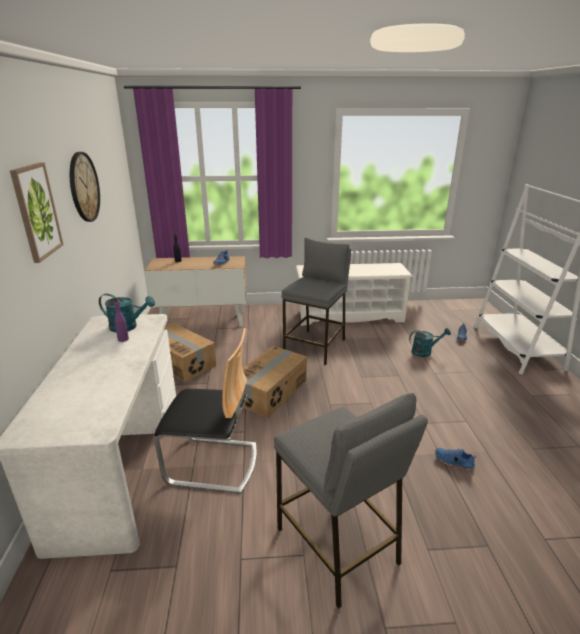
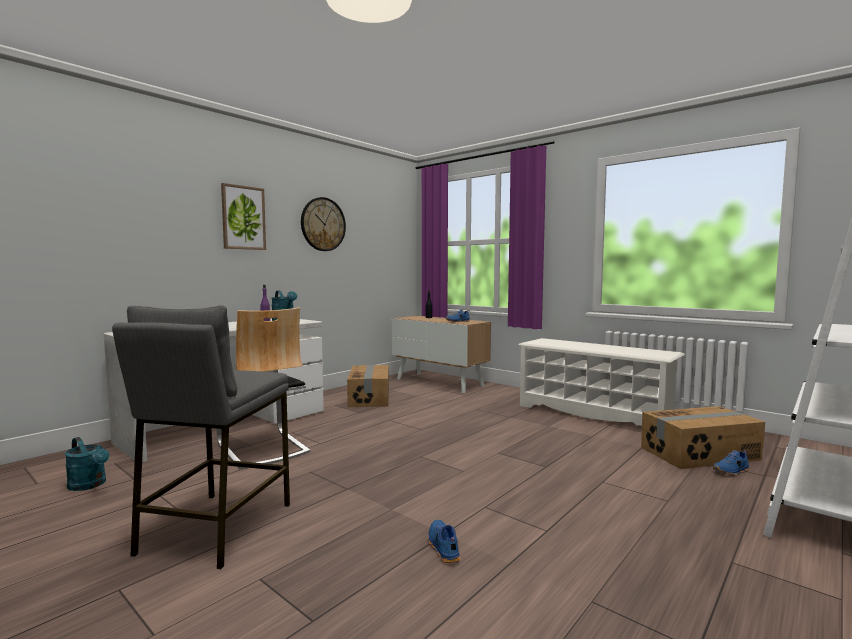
camera: 45 degrees right, 20 degrees down
(271, 391) = (392, 432): cardboard box -> cardboard box (700, 454)
(316, 346) = (501, 421): grey stool -> none
(425, 352) = (632, 463): turquoise watering can -> turquoise watering can (90, 485)

